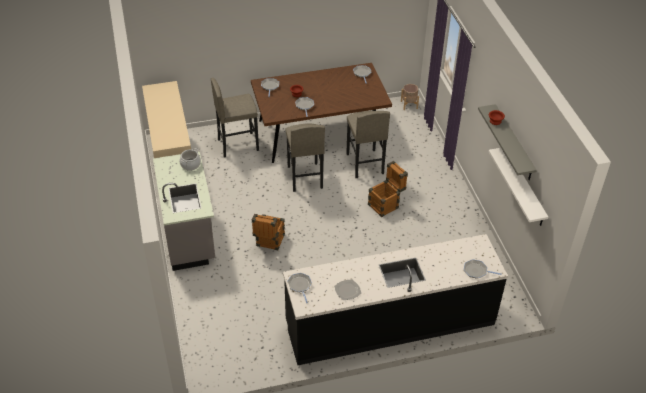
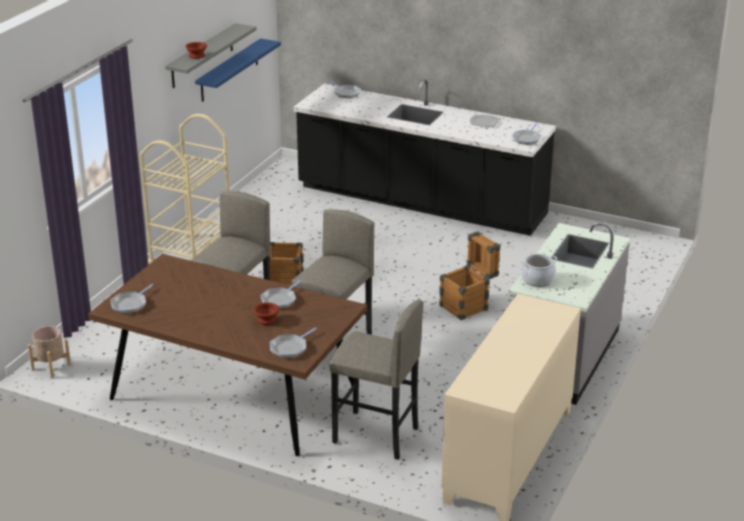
camera: 140 degrees left, 15 degrees down
(450, 195) = (192, 256): none -> beige cart
(524, 187) = (229, 70): white shelf -> blue shelf

